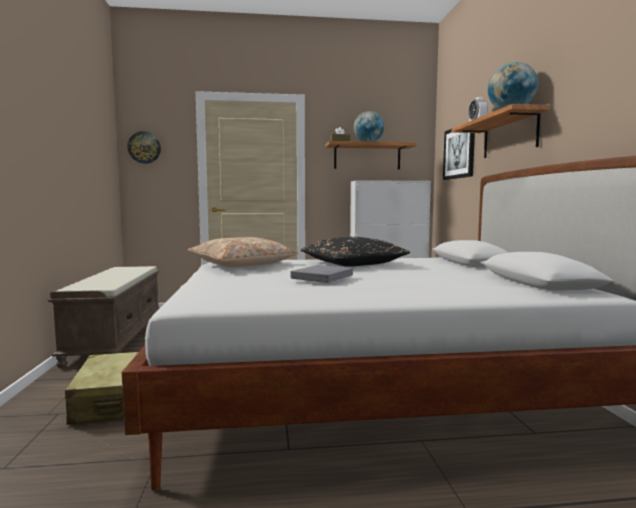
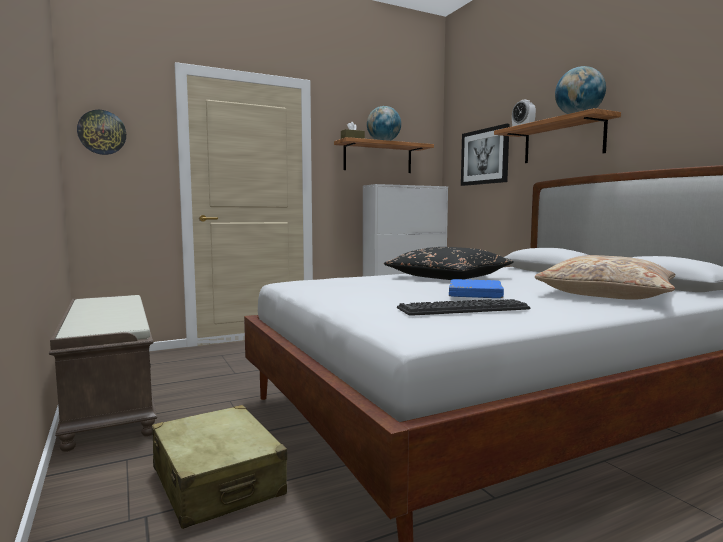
camera: 20 degrees left, 0 degrees up
(242, 264) = (332, 284): beige pillow -> beige pillow (606, 294)
(272, 289) = (463, 309): none -> keyboard
(322, 278) = (475, 294): grey book -> blue book

